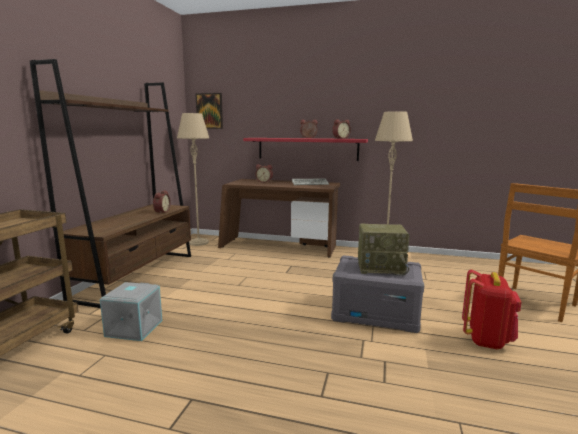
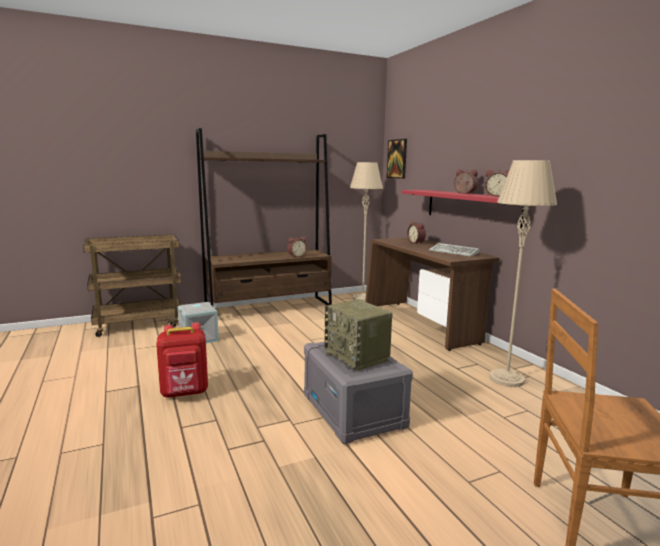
camera: 50 degrees right, 0 degrees up
(486, 340) = (392, 494): red backpack -> red backpack (185, 393)

